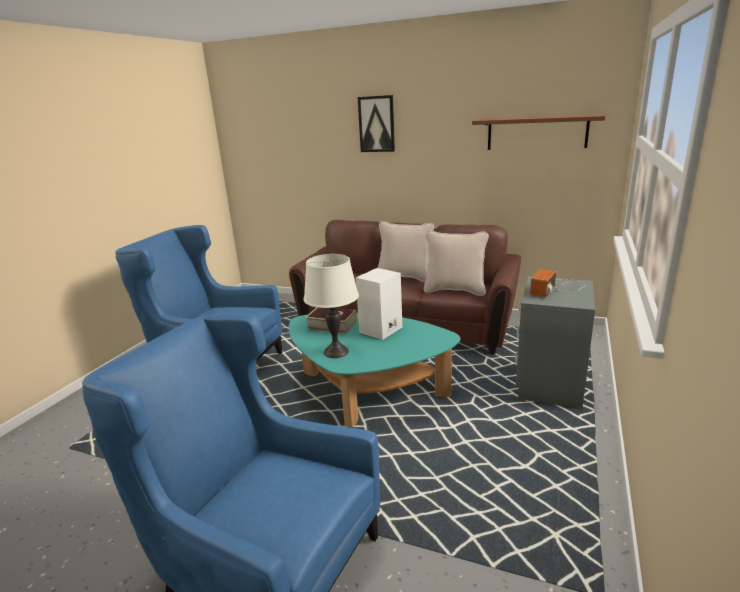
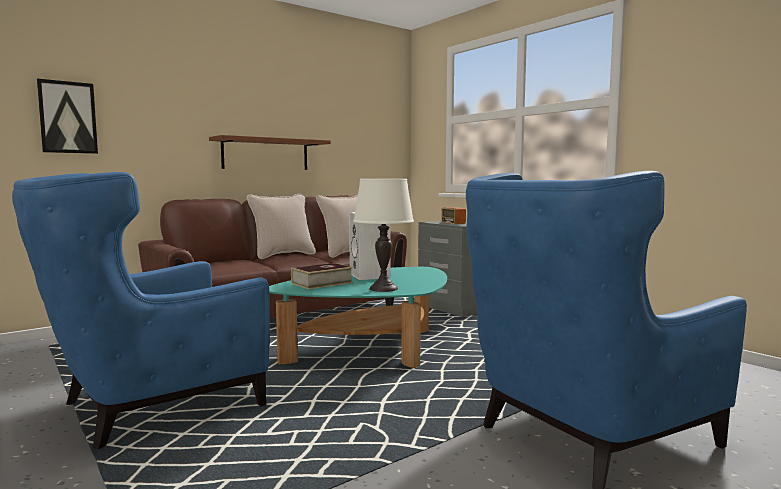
camera: 60 degrees left, 15 degrees down
(376, 124) = (208, 92): picture -> picture (68, 117)
(536, 132) = (355, 118): brown shelf -> brown shelf (265, 154)

